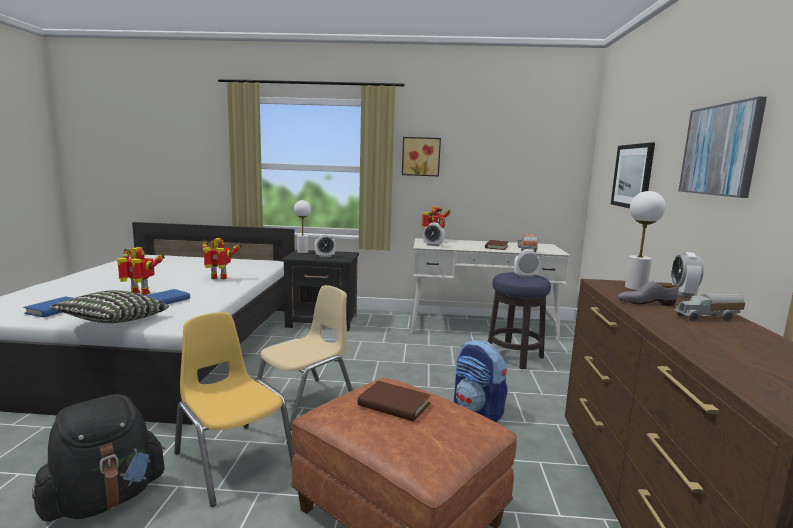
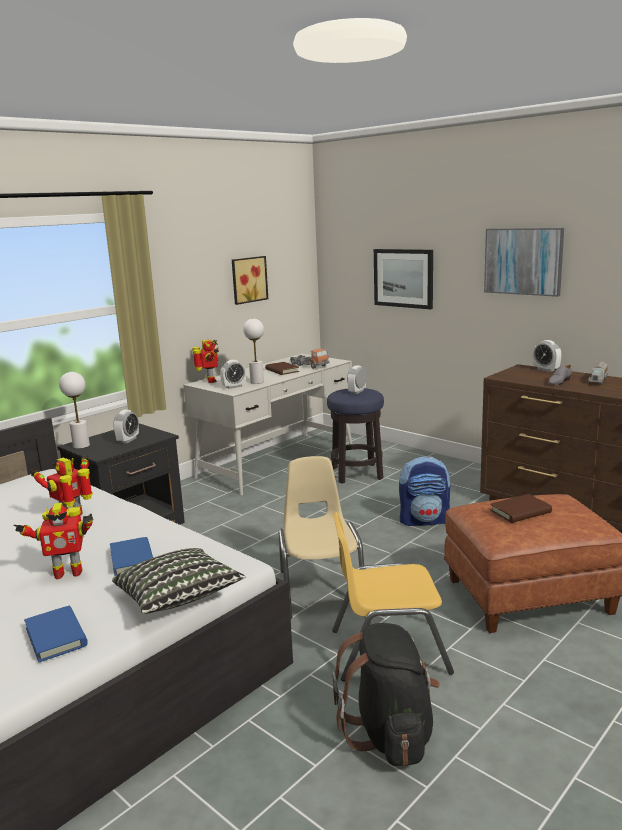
camera: 50 degrees left, 5 degrees up
(140, 293) = (67, 572): toy robot -> toy robot turned 150 degrees counterclockwise
(421, 156) = (172, 281): picture -> picture (248, 279)
(636, 288) = (522, 374): white table lamp -> white table lamp (257, 382)

